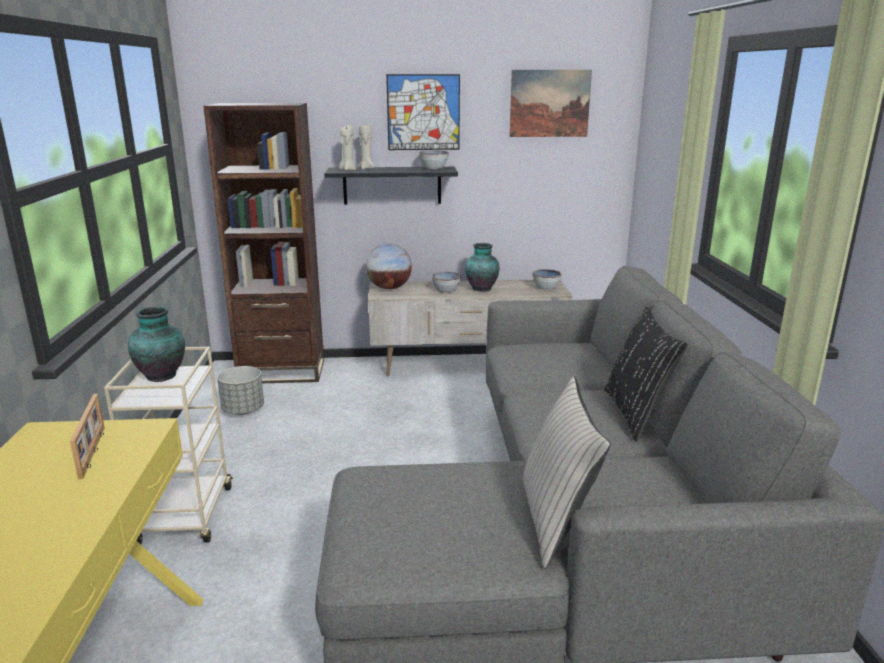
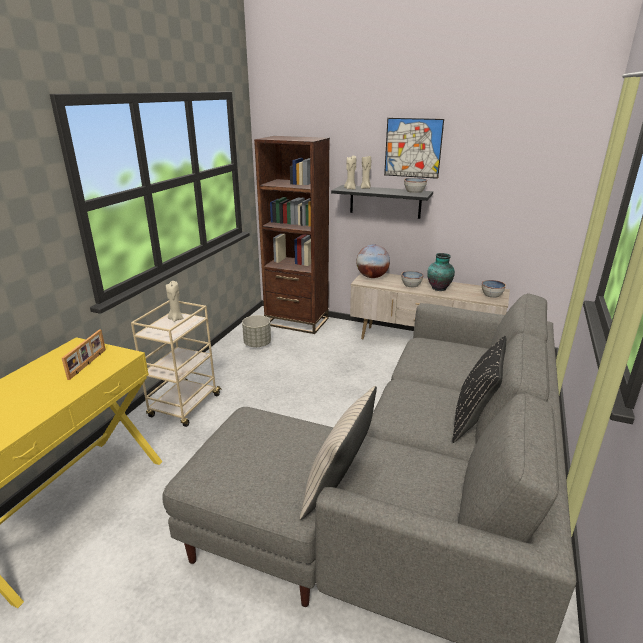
camera: 25 degrees right, 5 degrees up
(162, 375) = (176, 319): vase -> beige candle
(549, 103) = (518, 145): picture -> none

